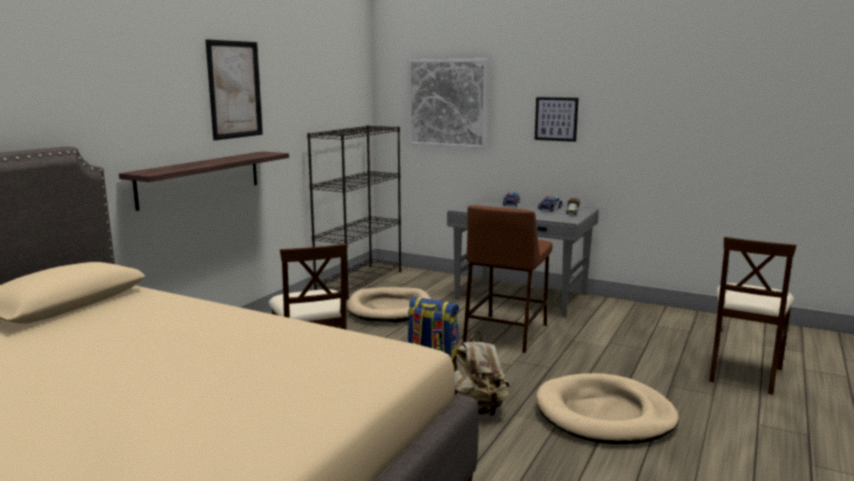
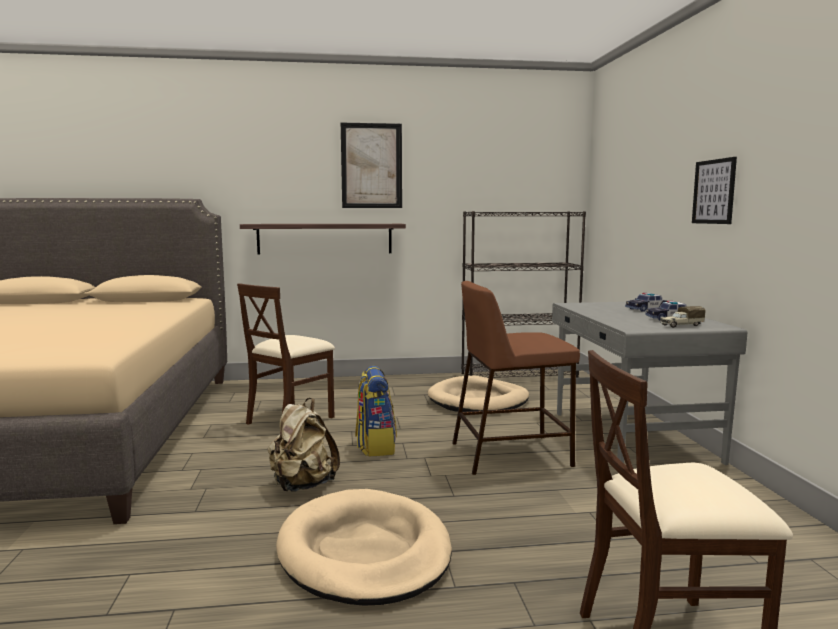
camera: 55 degrees right, 5 degrees down
(447, 103) = (631, 181): picture -> none

